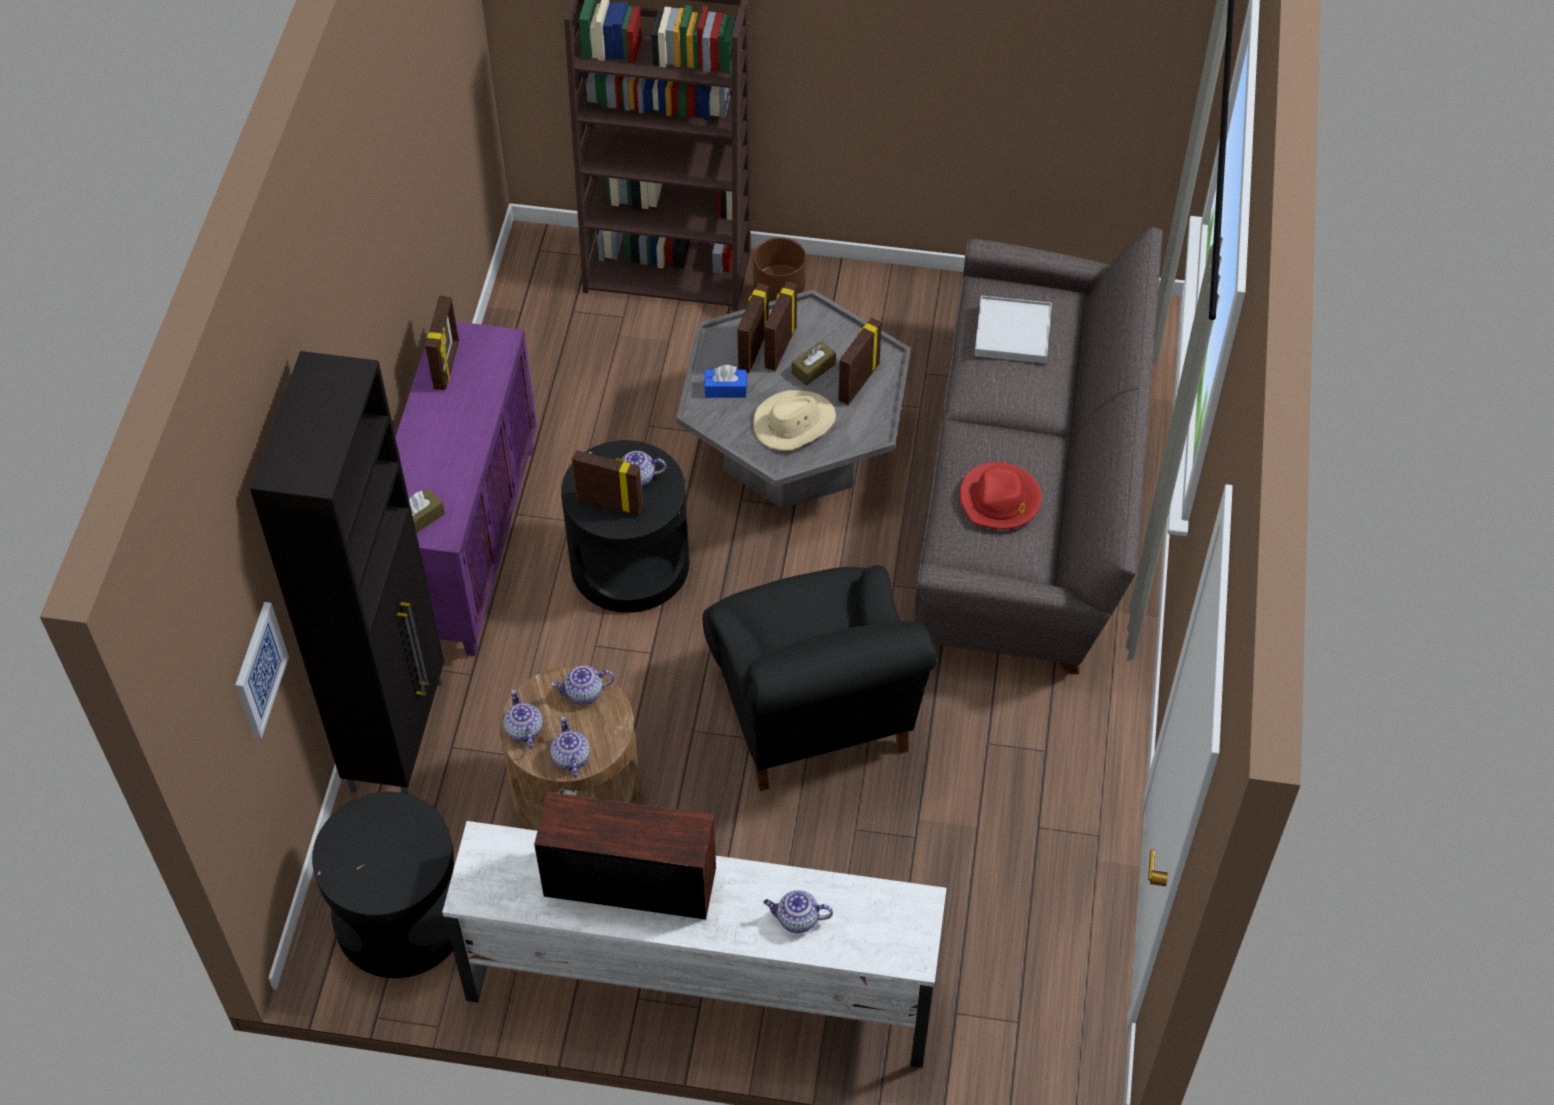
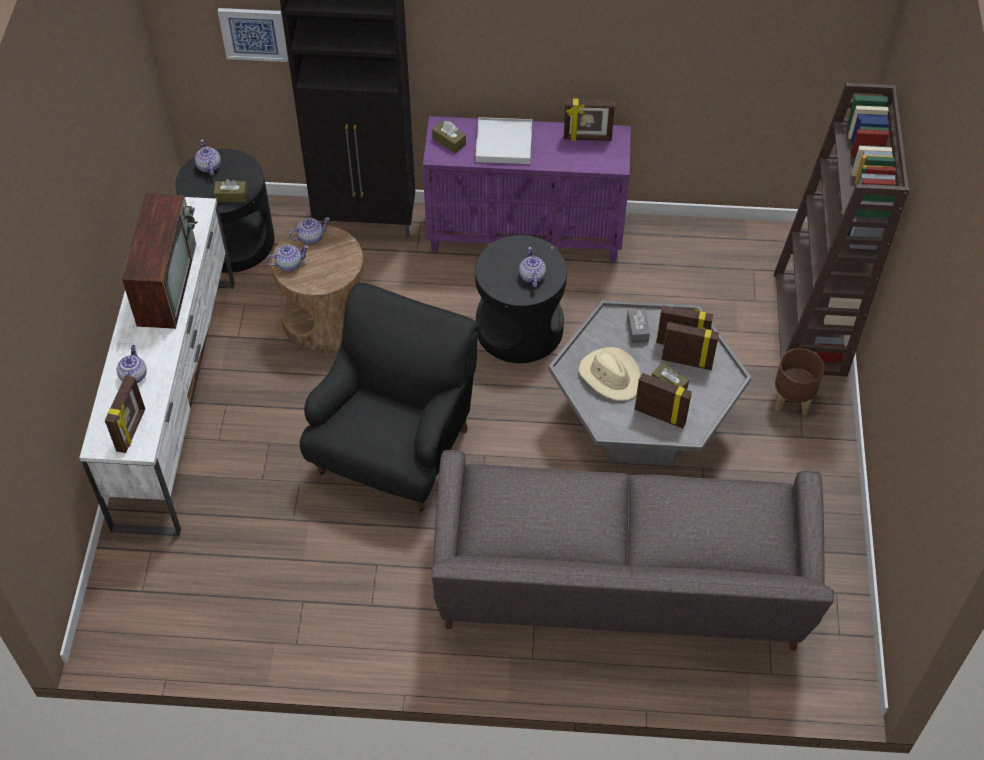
camera: 85 degrees right, 0 degrees up
(420, 834) = (231, 196): none -> brown tissue box
(584, 693) = (341, 266): teapot -> teapot (209, 167)
(610, 503) = (506, 263): picture frame -> picture frame (132, 430)
(725, 389) = (637, 330): blue tissue box -> grey tissue box
(813, 715) = (395, 449): black armchair -> black armchair turned 135 degrees clockwise
(1000, 500) = (537, 508): red hat -> none
(1013, 332) = (722, 513): white tray -> white tray (504, 143)

